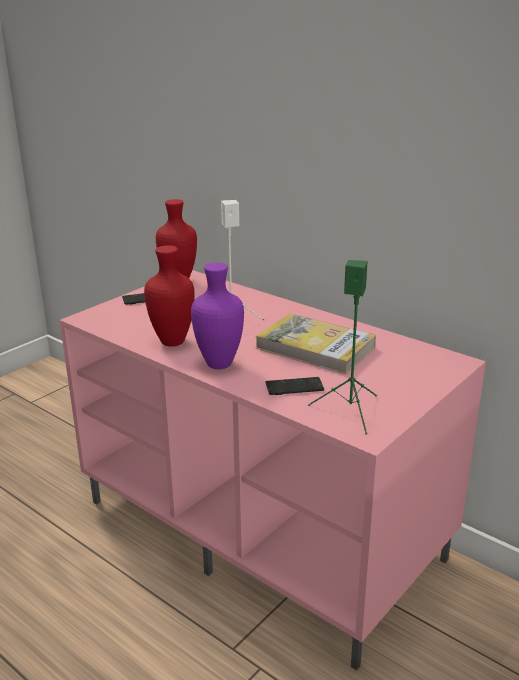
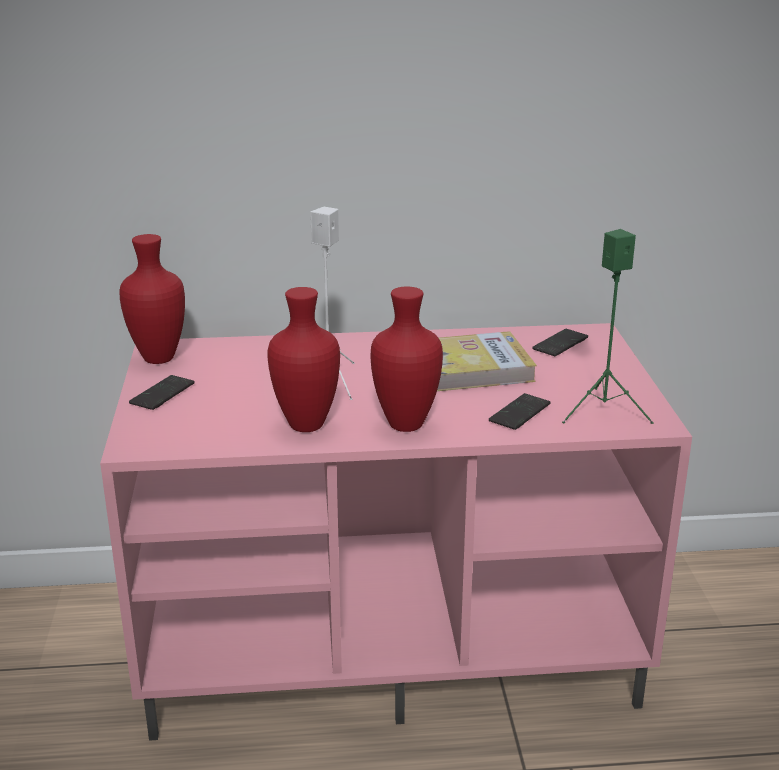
camera: 45 degrees left, 0 degrees up
(219, 363) = (404, 424): purple vase -> red vase
(414, 359) = (560, 344): none -> phone

